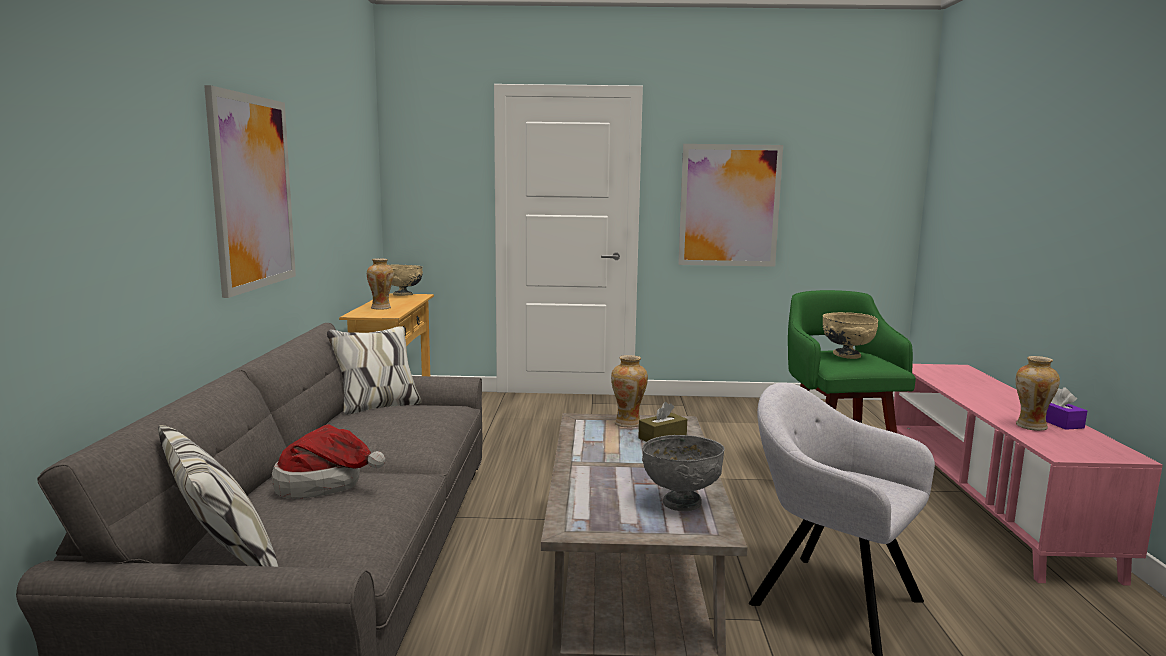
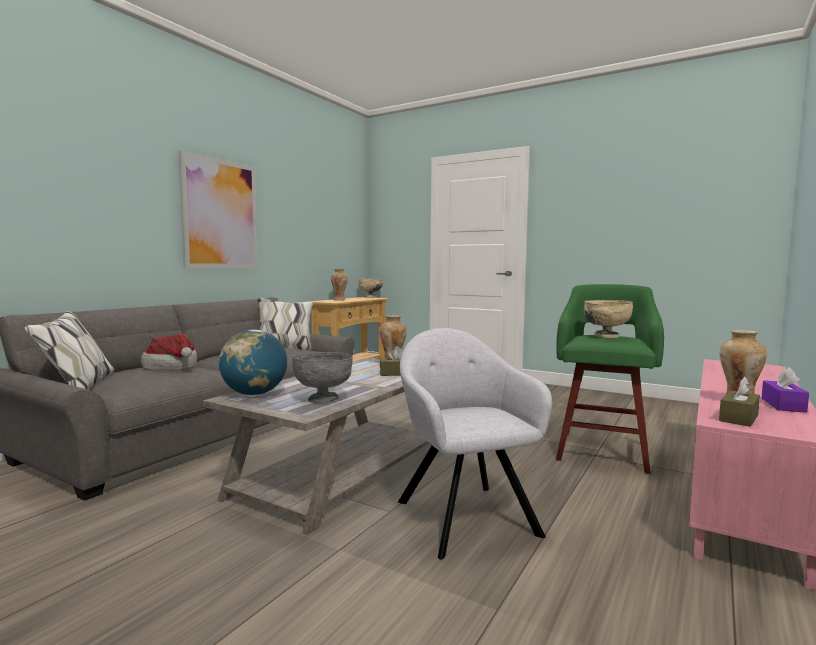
camera: 30 degrees right, 5 degrees down
(582, 513) = (254, 394): none -> globe
(729, 205) = (597, 232): picture -> none
(1063, 446) = (738, 418): none -> brown tissue box

